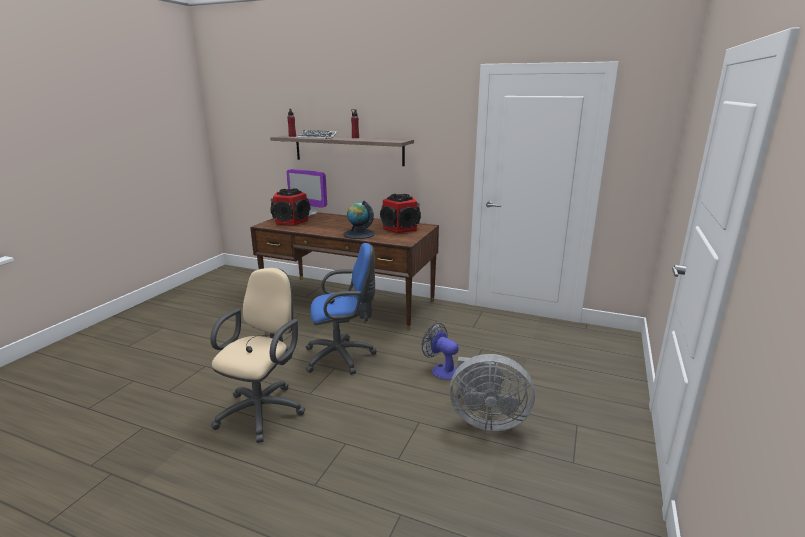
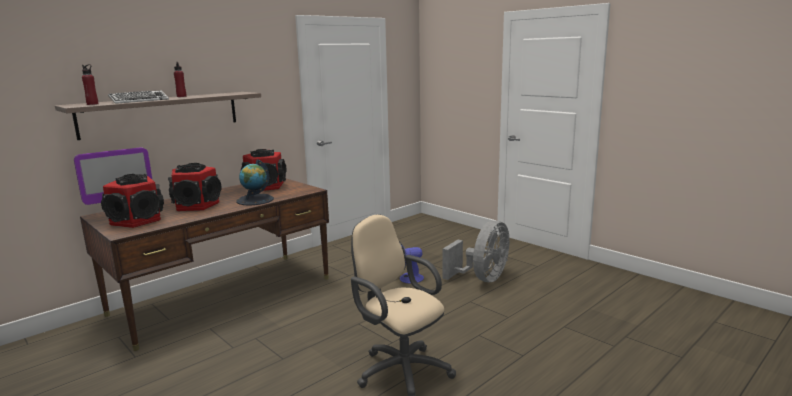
camera: 65 degrees left, 5 degrees down
(333, 224) = (196, 205): none -> speaker
(343, 357) = (342, 316): blue office chair -> none

